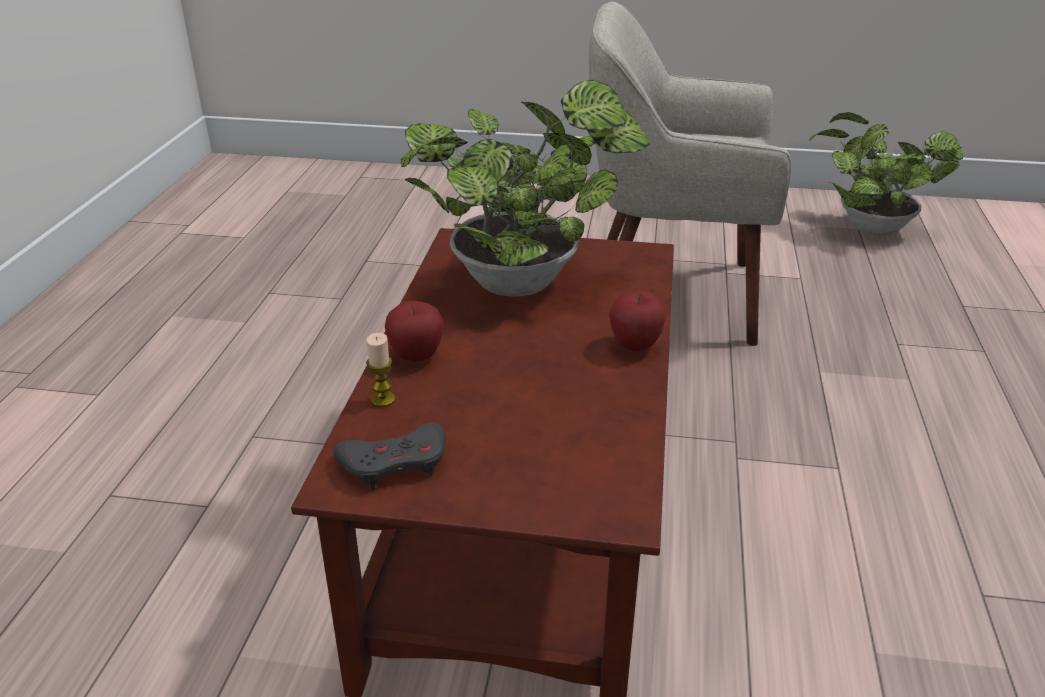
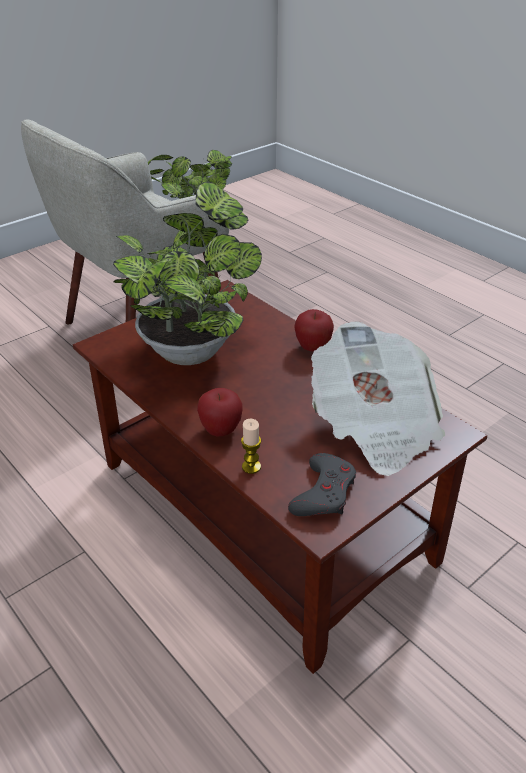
camera: 50 degrees left, 5 degrees up
(553, 448) = (374, 425): none -> newspaper

